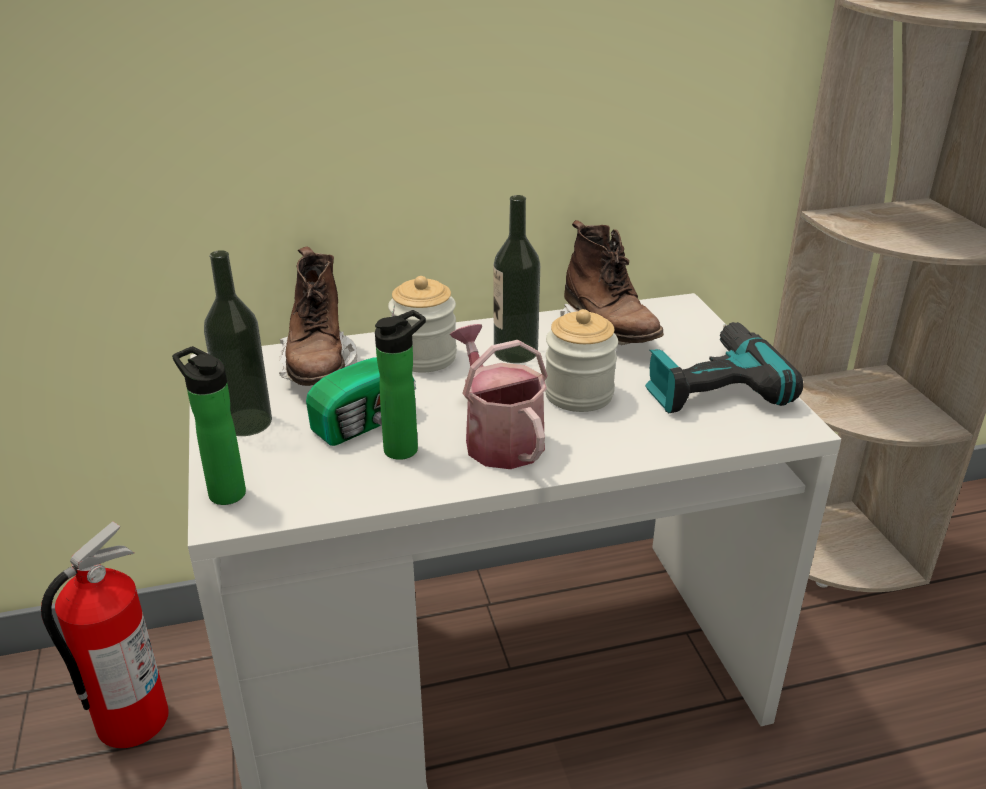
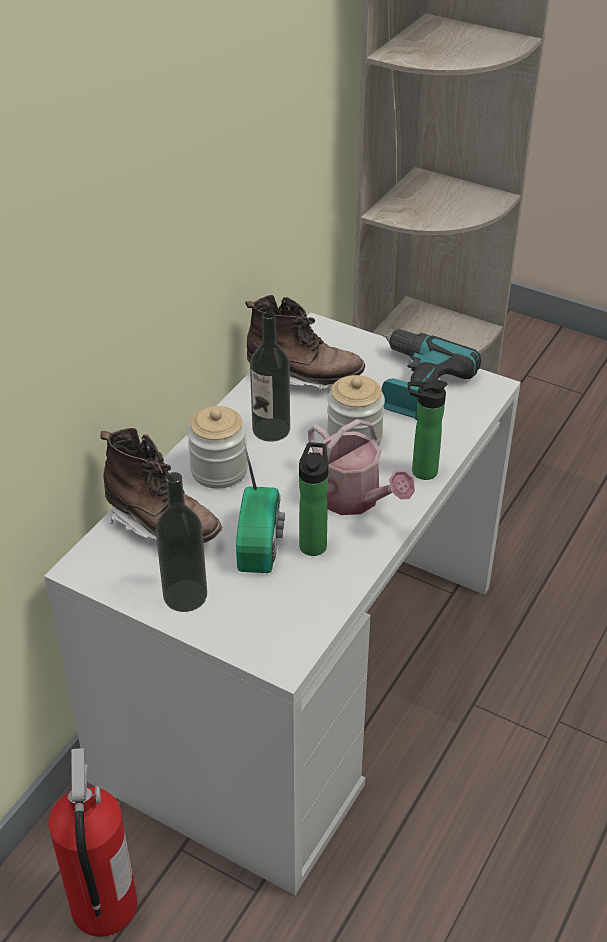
camera: 45 degrees left, 10 degrees up
(223, 491) = (255, 648): bottle -> bottle (420, 472)
(499, 438) = (355, 499): watering can -> watering can turned 150 degrees counterclockwise

